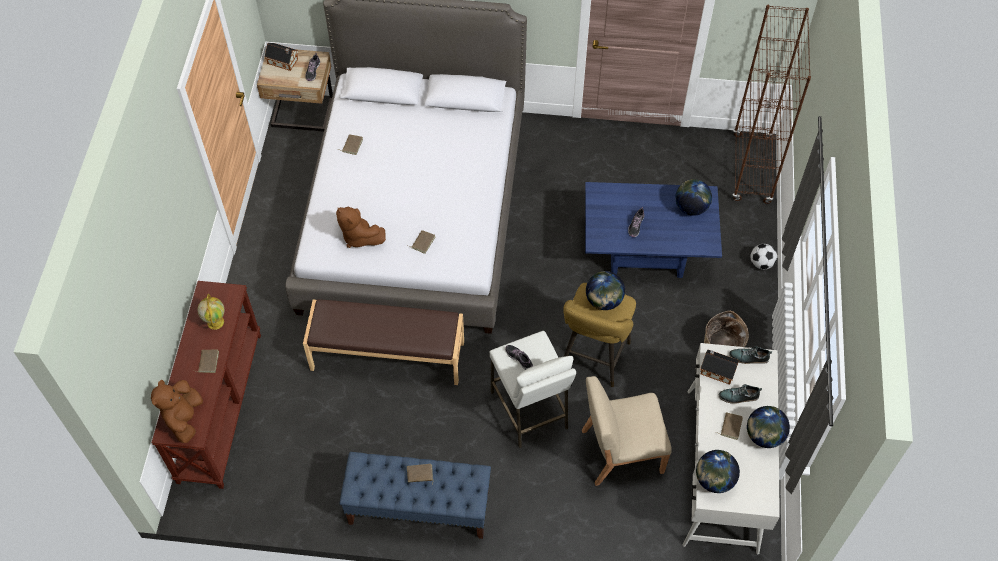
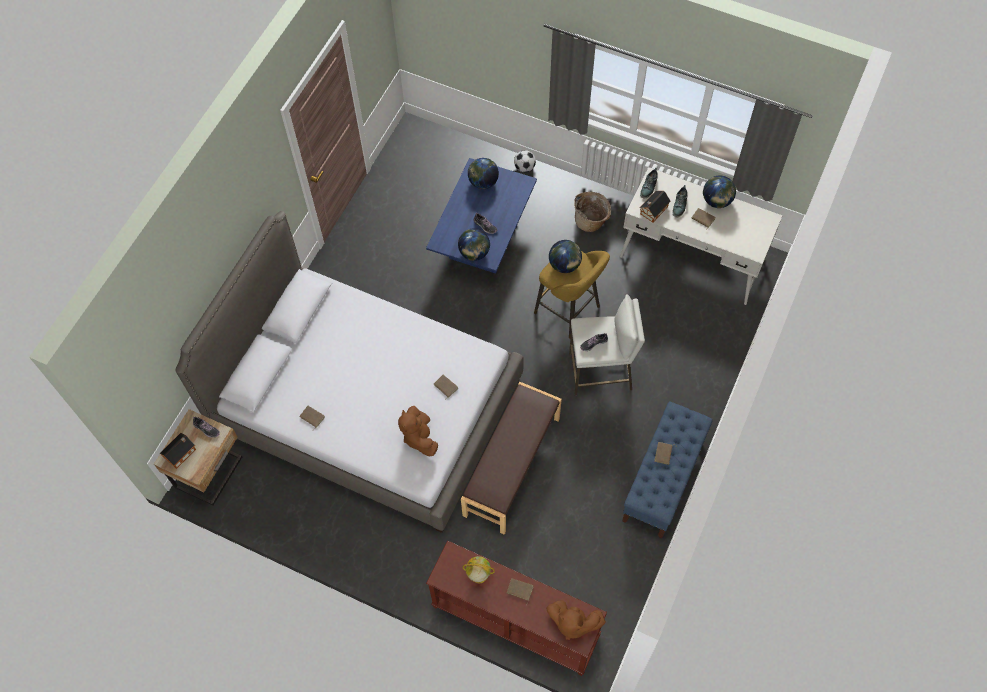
camera: 70 degrees left, 5 degrees up
(359, 237) = (419, 437): brown plush toy -> brown plush toy turned 105 degrees clockwise
(620, 451) = (656, 319): beige chair -> none
(714, 480) = (743, 244): globe -> globe (474, 253)
(751, 169) = (433, 140): brown bookcase -> none

